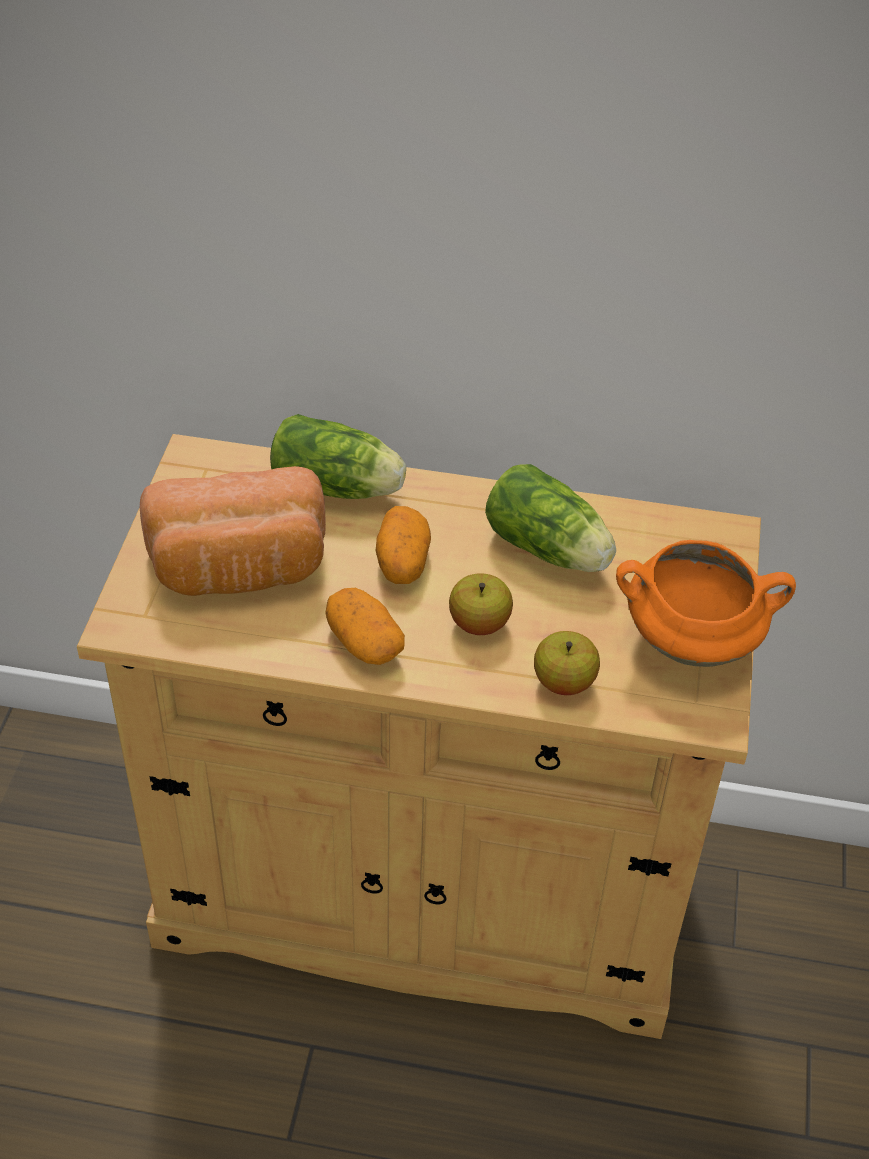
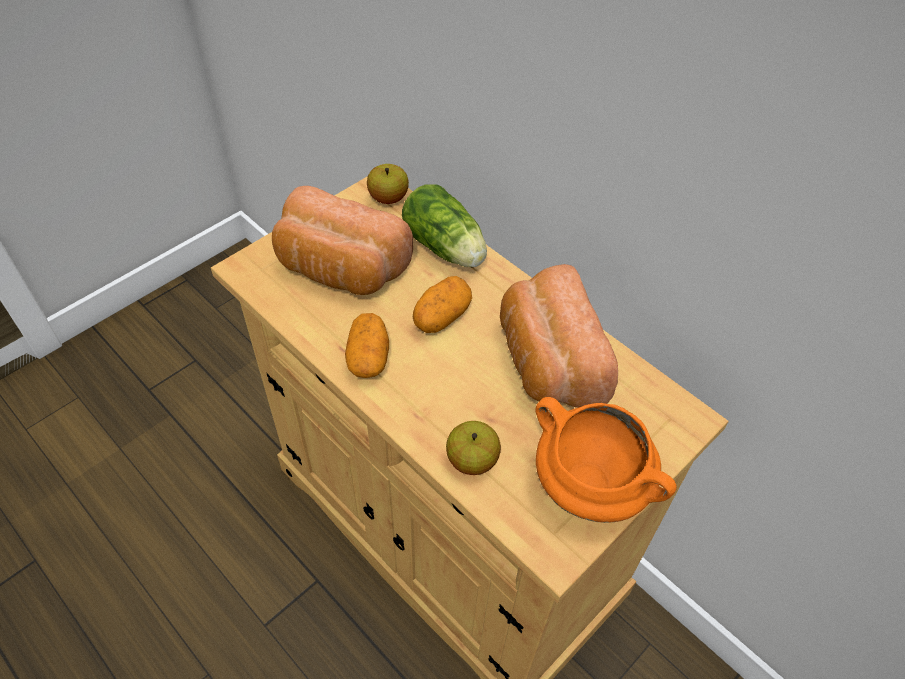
camera: 35 degrees right, 5 degrees up
(479, 623) = (452, 385): apple -> apple (388, 198)
(550, 550) = (547, 361): lettuce -> bread

